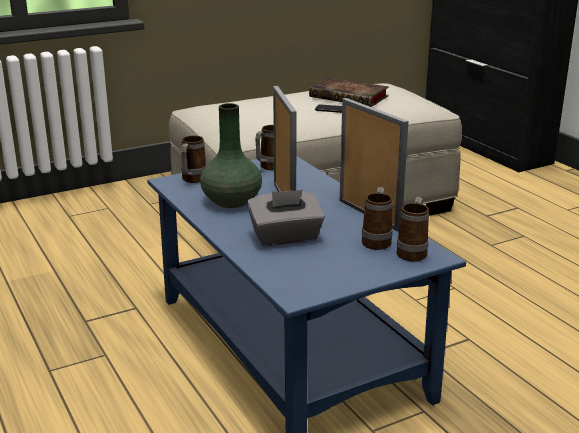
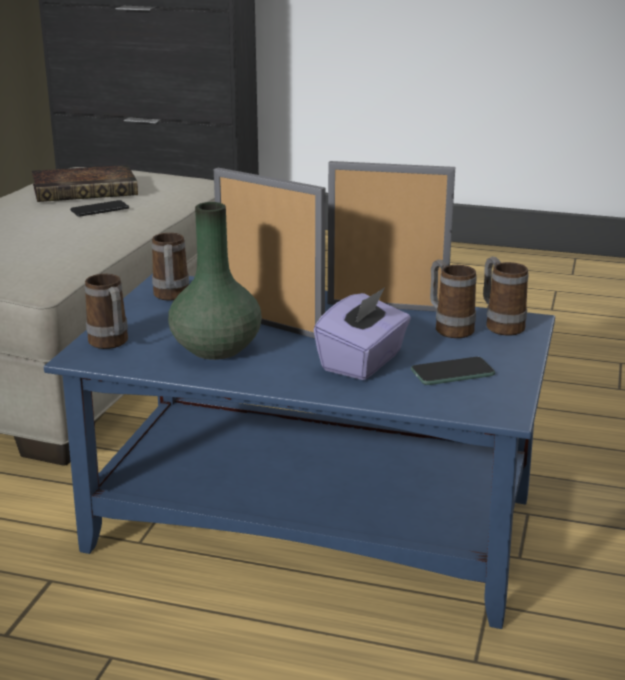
camera: 45 degrees left, 0 degrees up
(285, 238) = (363, 362): grey tissue box -> purple tissue box
(319, 264) = (452, 373): none -> phone

